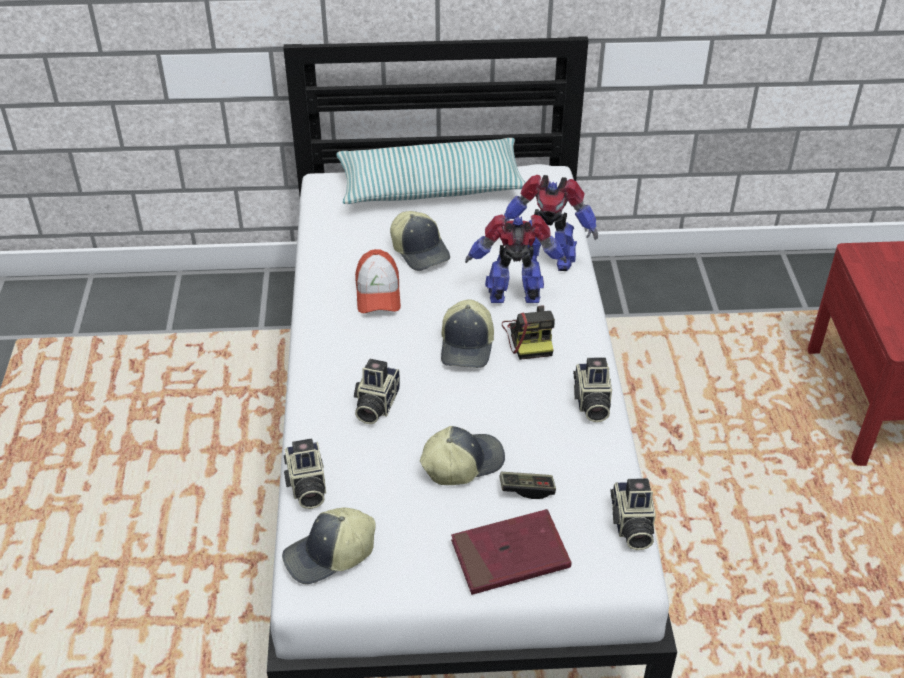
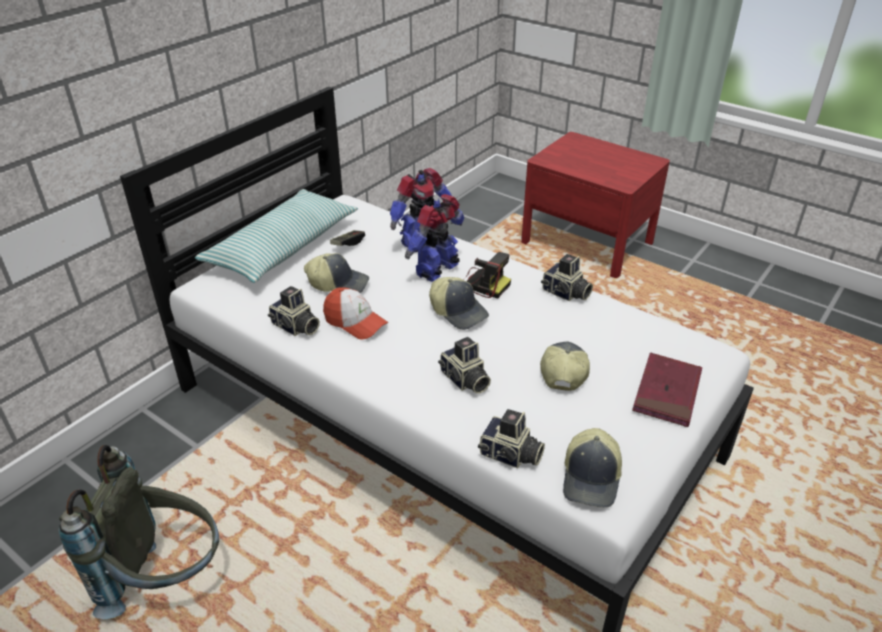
camera: 50 degrees left, 5 degrees down
(128, 407) = (166, 578): none -> grey backpack
(527, 489) = (614, 356): game controller -> game controller (348, 243)
(631, 525) = (683, 332): camera -> camera (295, 327)

